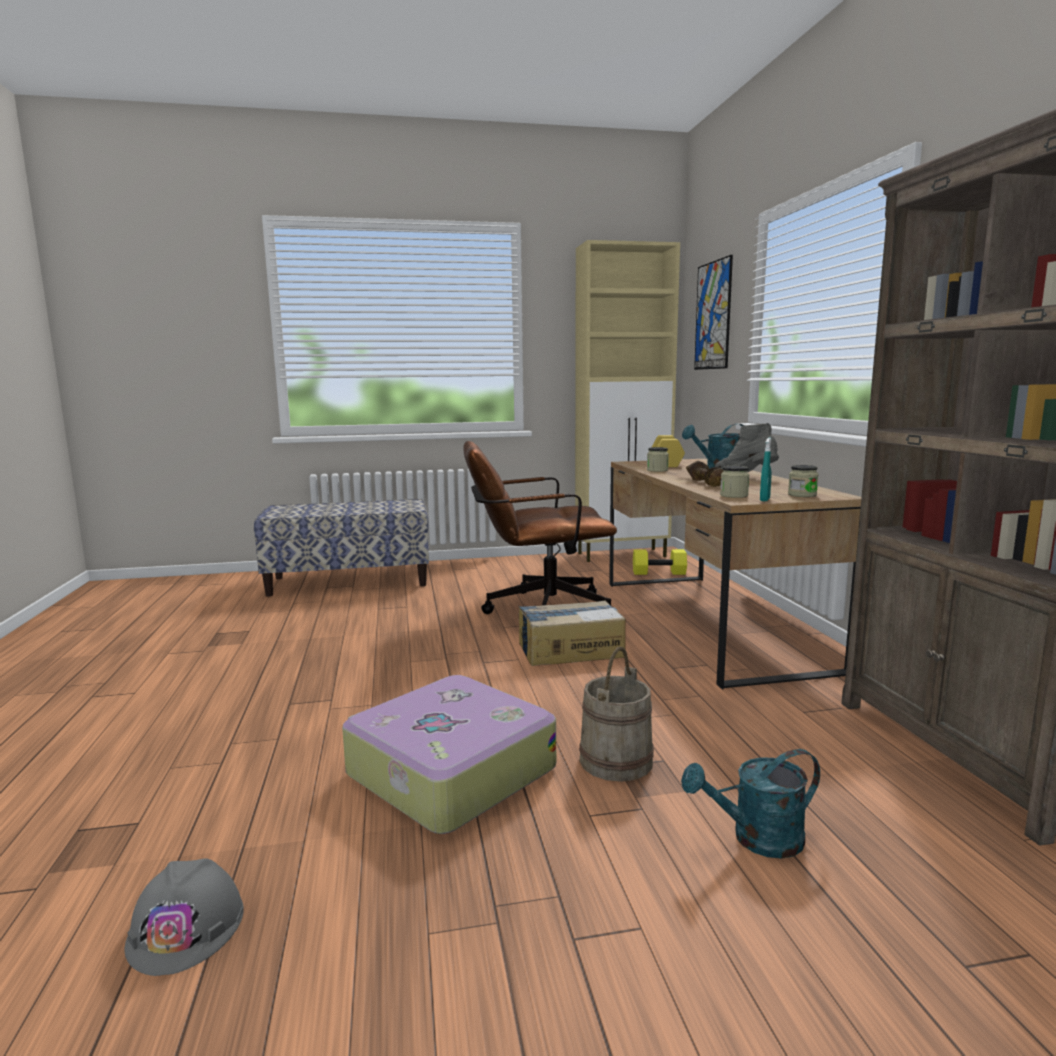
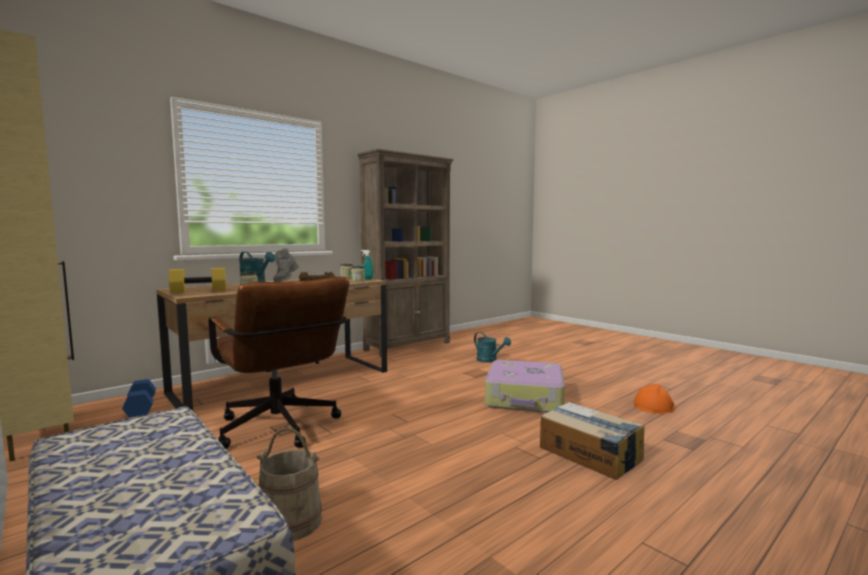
camera: 120 degrees left, 5 degrees down
(187, 927) = (653, 406): grey hard hat -> orange hard hat
(569, 649) = (363, 405): cardboard box -> cardboard box (590, 454)
(616, 761) = (473, 378): beige bucket -> beige bucket (291, 522)
(659, 572) = (140, 409): yellow dumbbell -> blue dumbbell
(713, 315) = (83, 159): picture -> none

